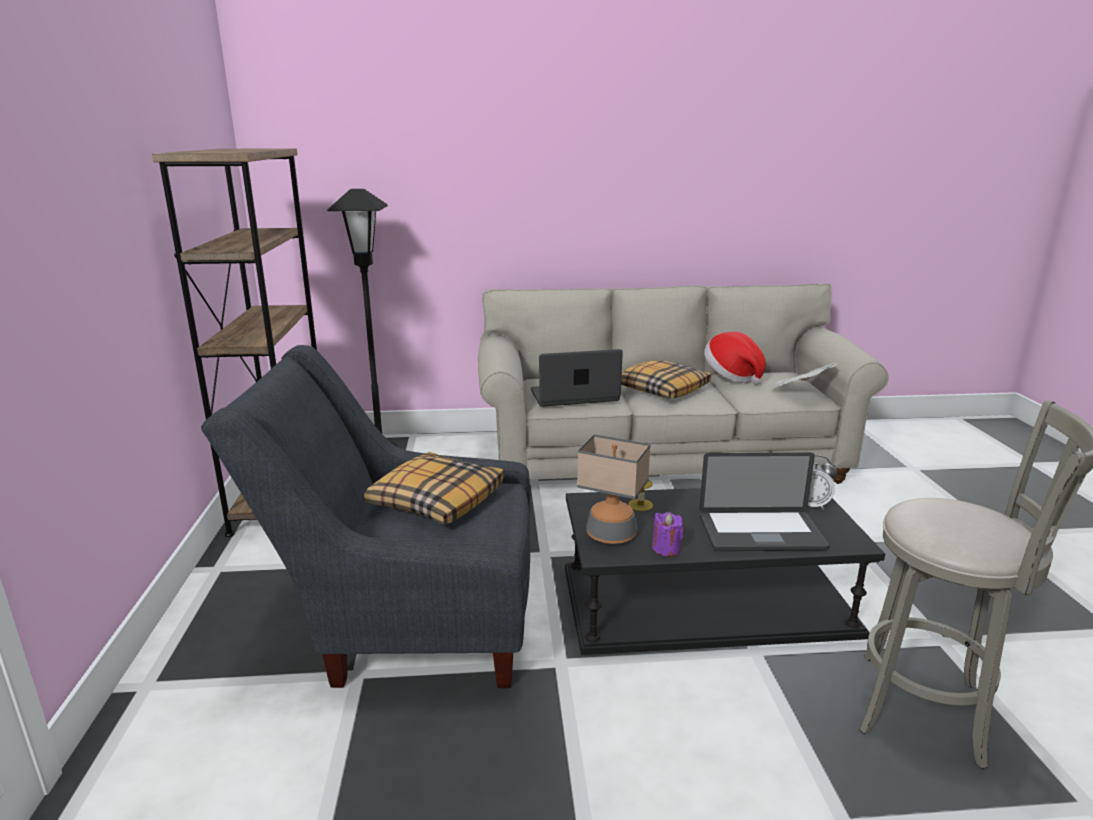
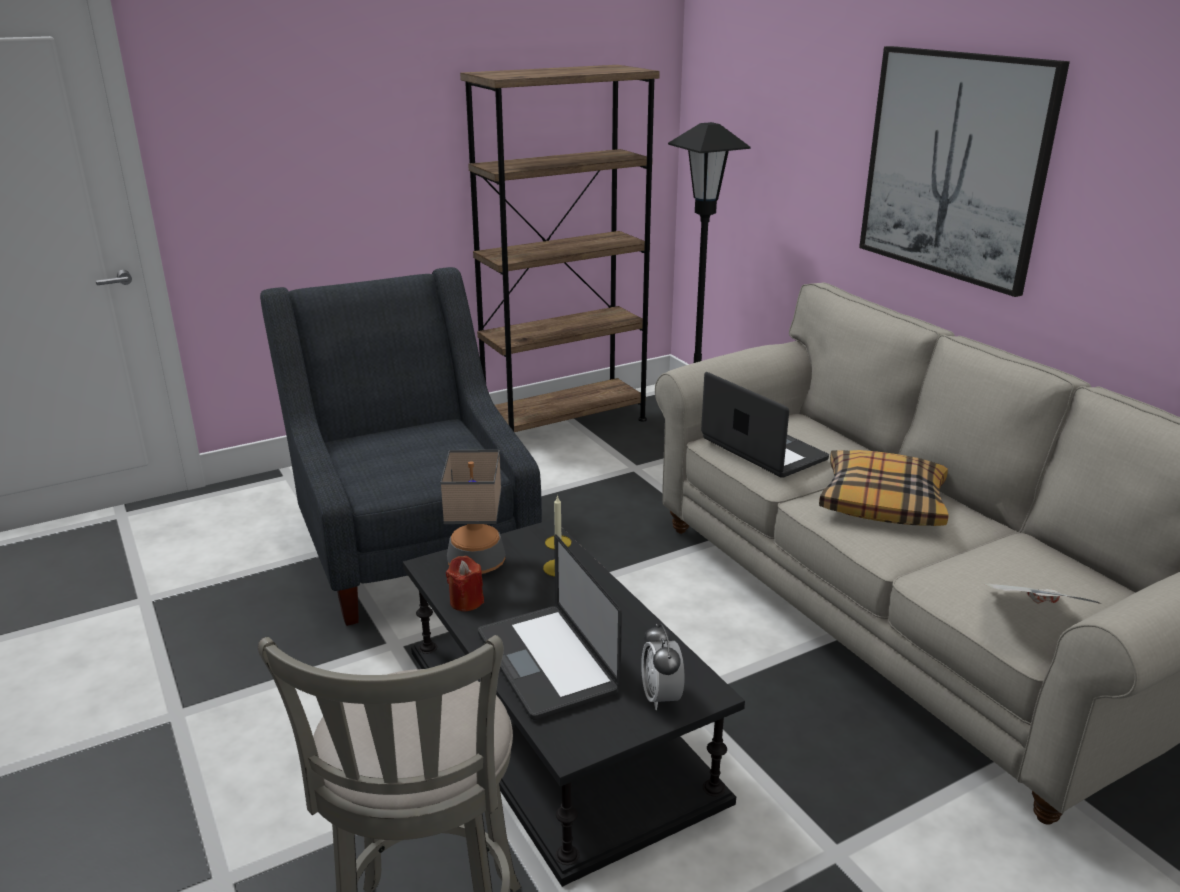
camera: 65 degrees right, 5 degrees up
(436, 500) = (432, 448): pillow -> none
(564, 190) = (954, 166): none -> picture
(666, 549) = (466, 601): purple candle -> red candle
(732, 376) = (1015, 545): hat -> none

